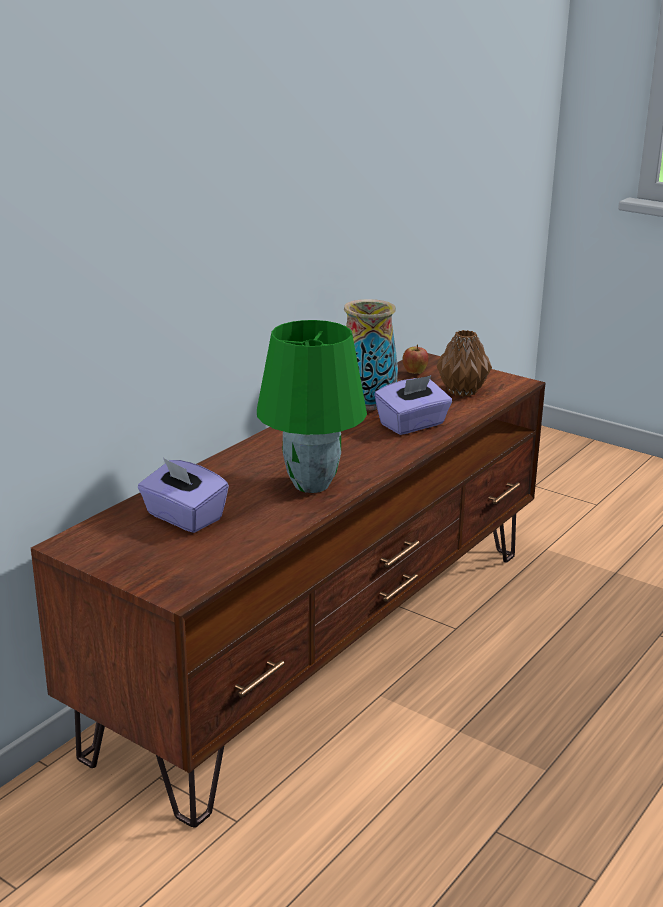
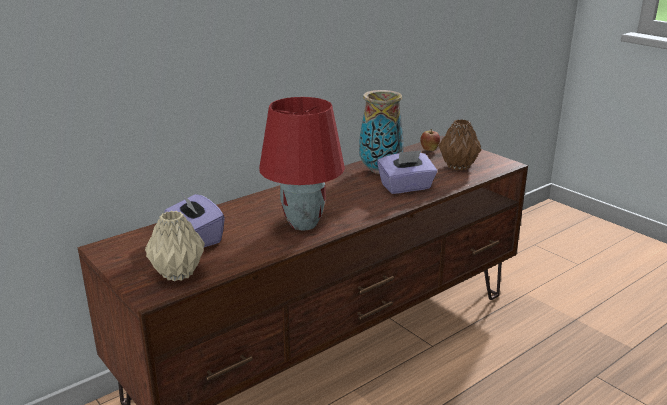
camera: 15 degrees right, 0 degrees up
(193, 563) = (179, 273): none -> beige vase
(310, 485) = (302, 224): green table lamp -> red table lamp

